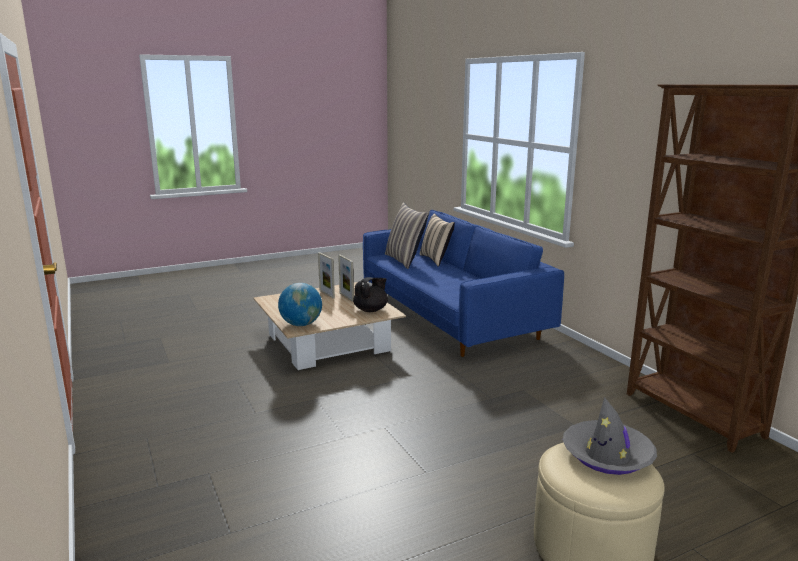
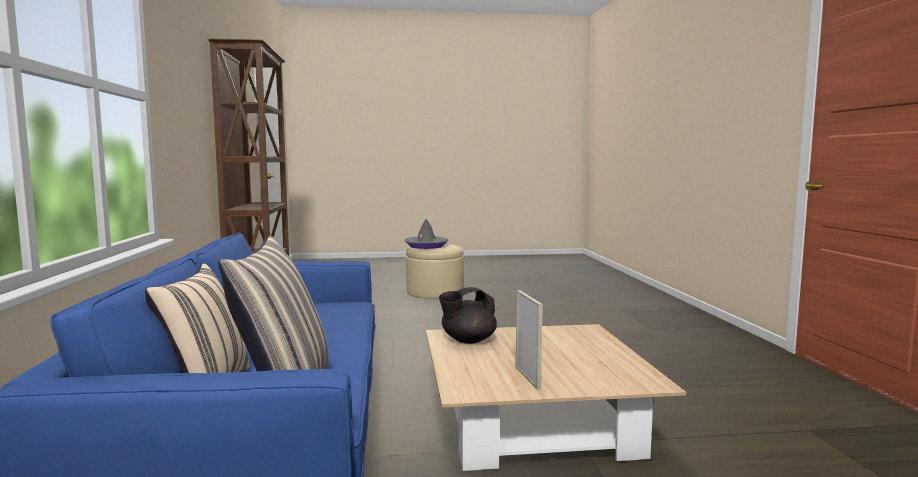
camera: 160 degrees left, 10 degrees down
(301, 324) = (580, 333): globe -> none
(346, 297) = (492, 367): picture frame -> none

